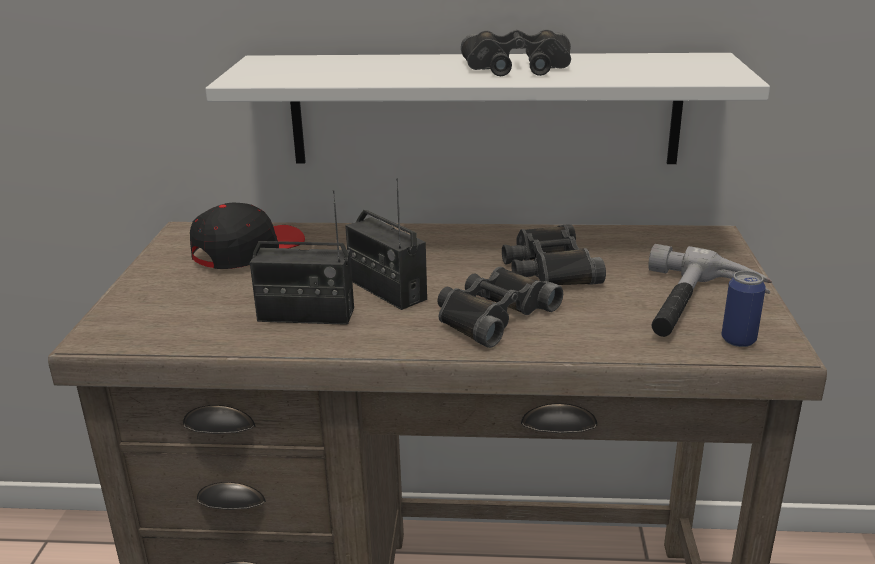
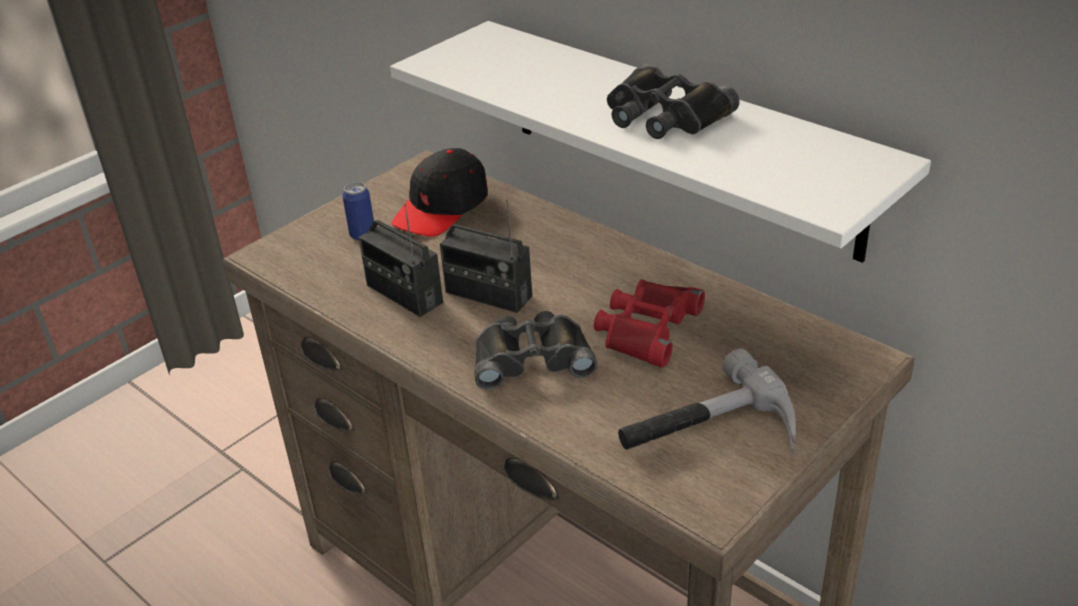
camera: 40 degrees right, 10 degrees up
(248, 251) = (442, 207): black cap -> black cap turned 135 degrees clockwise
(386, 290) = (488, 294): radio -> radio turned 60 degrees counterclockwise
(549, 268) = (646, 329): black binoculars -> red binoculars
(738, 340) = (691, 485): can -> can (362, 234)

